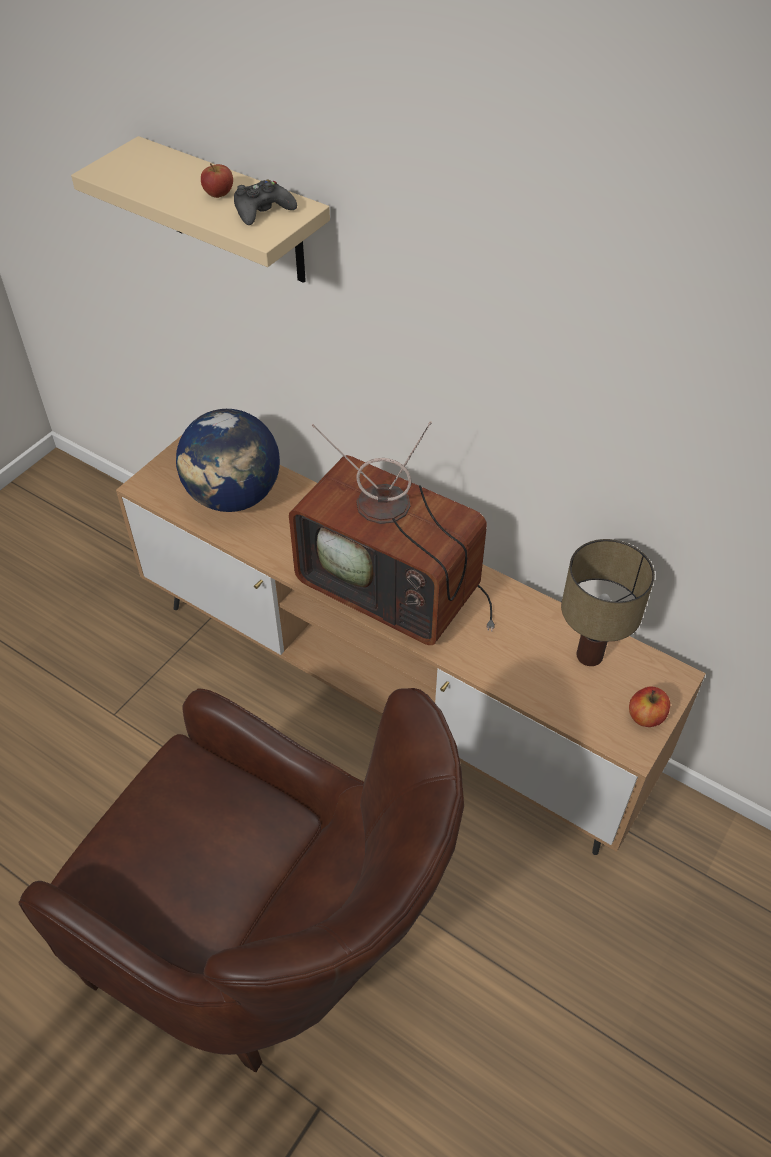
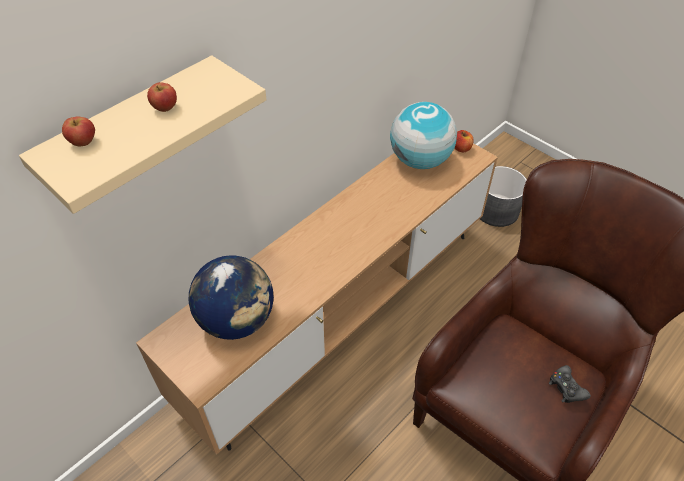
camera: 80 degrees left, 0 degrees up
(157, 162) = (83, 142): none -> apple
(262, 211) = (204, 86): black game controller -> black game controller (566, 388)
(396, 588) = (353, 235): television -> none
(590, 657) = (420, 160): table lamp -> globe
(689, 911) = (496, 210): none -> grey planter

